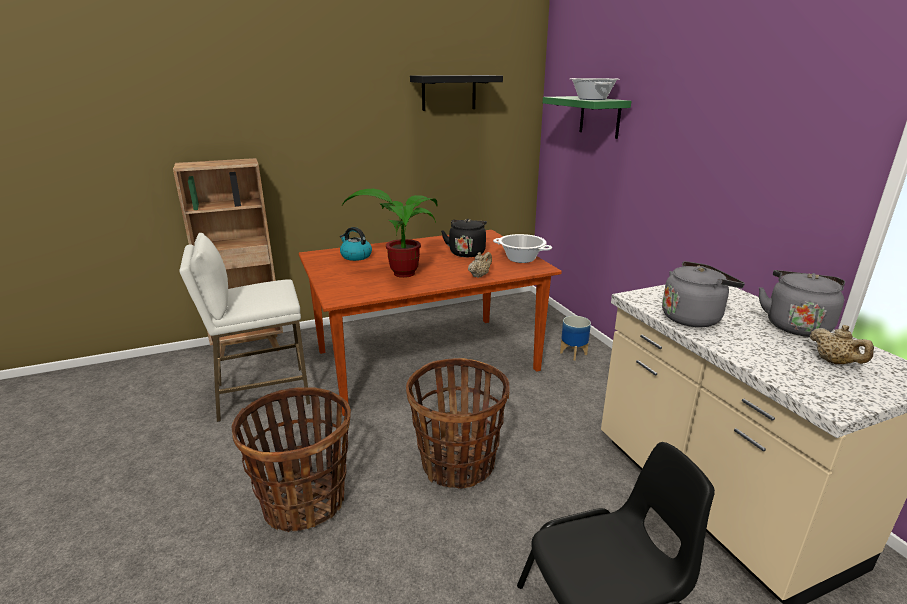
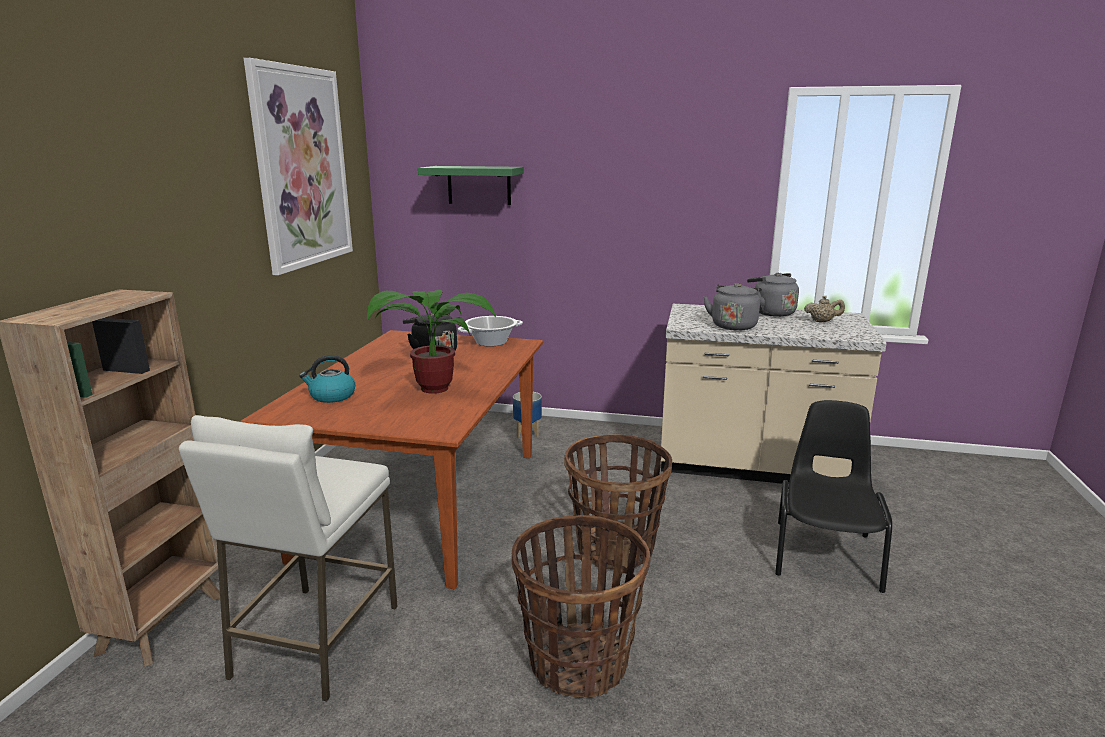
camera: 55 degrees left, 5 degrees down
(449, 92) = (302, 168): black shelf -> picture
(479, 275) = (500, 365): beige teapot -> none
(592, 99) = (488, 167): cooking pot -> none

